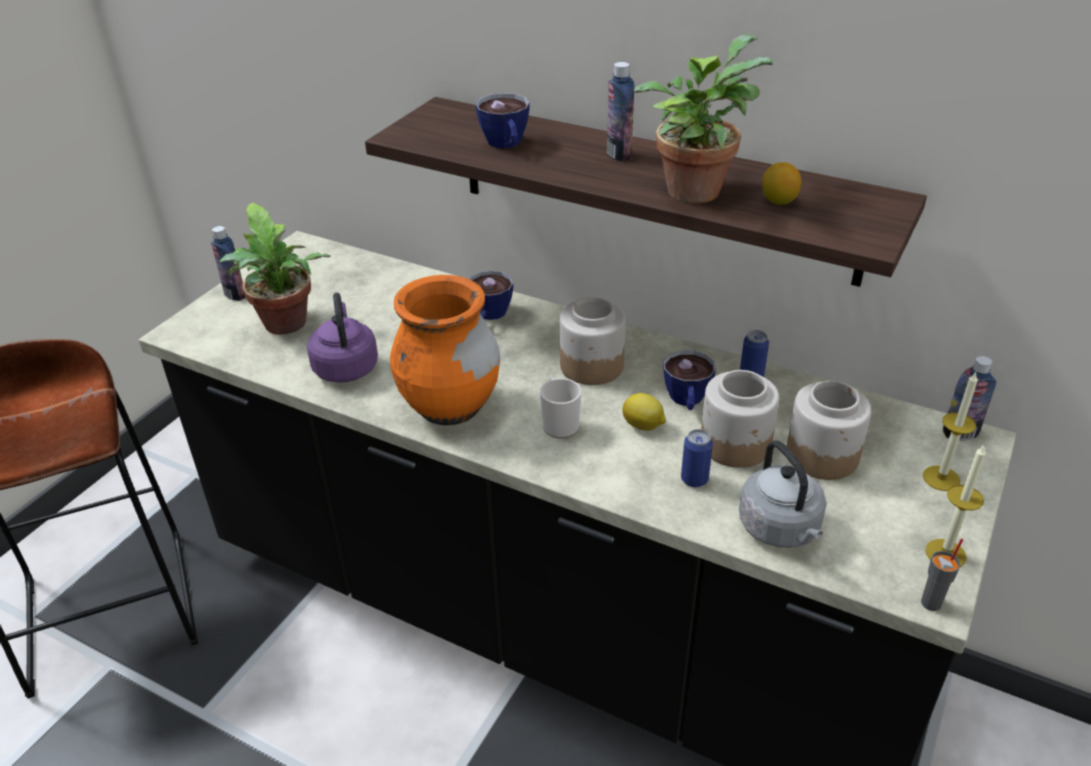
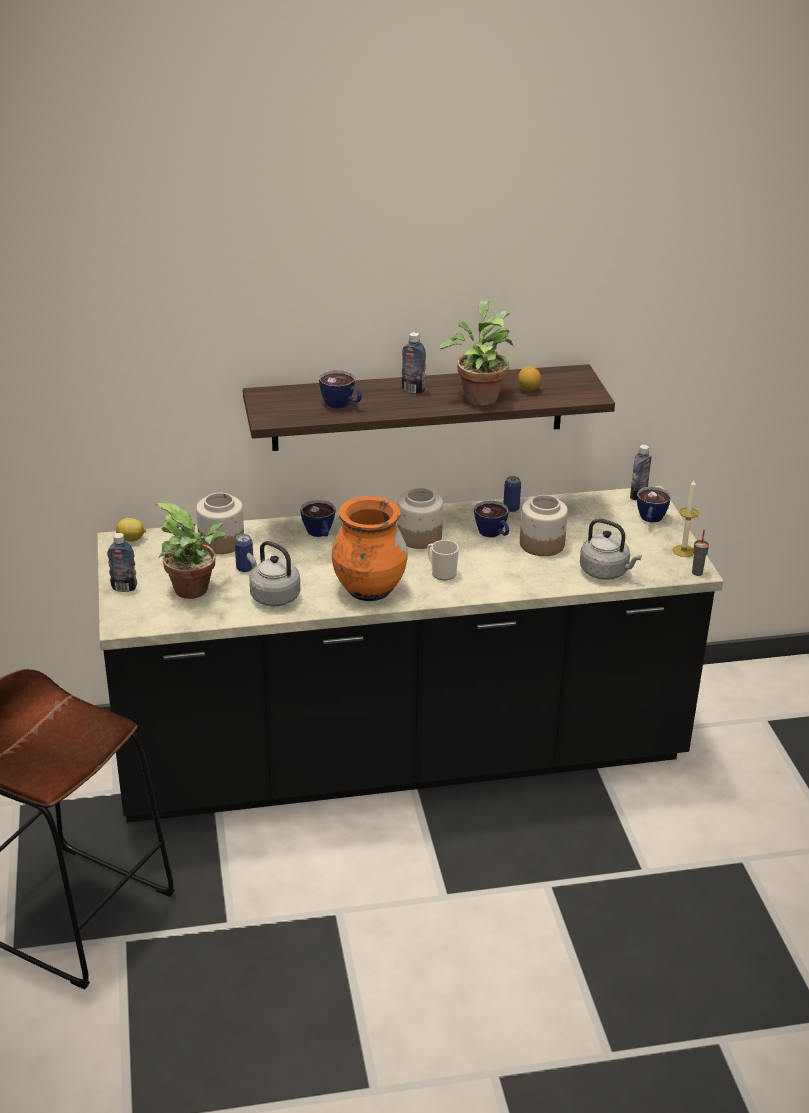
camera: 40 degrees left, 5 degrees down
(345, 366) = (273, 596): purple kettle -> grey kettle
(643, 426) = (486, 555): lemon -> lemon (131, 539)
(694, 479) = (542, 568): can -> can (245, 568)
(822, 455) = (588, 532): jar -> jar (221, 542)
(941, 478) = (650, 520): candle -> cup

